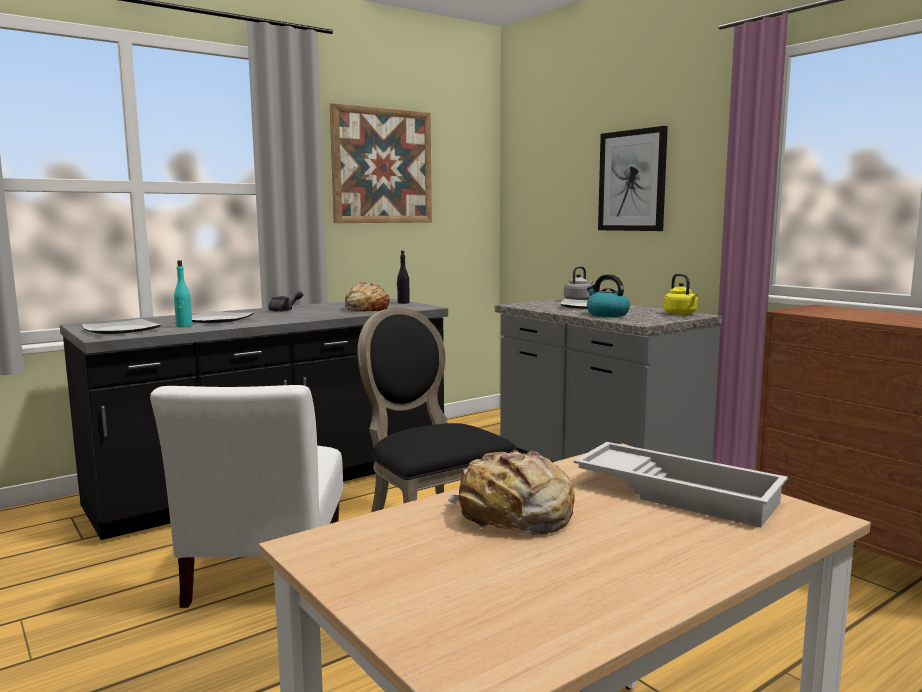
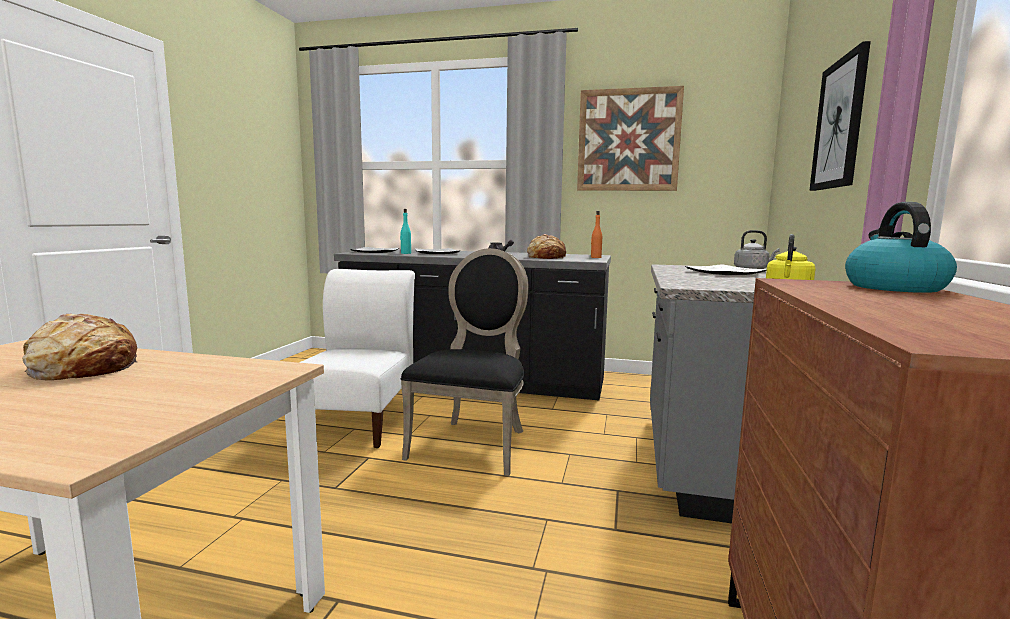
camera: 50 degrees right, 0 degrees up
(265, 571) = (359, 420): white chair -> white chair turned 135 degrees clockwise
(403, 303) = (595, 257): black bottle -> orange bottle
(606, 314) = (695, 278): kettle -> kettle (893, 287)
(678, 492) = (161, 397): white tray -> none

